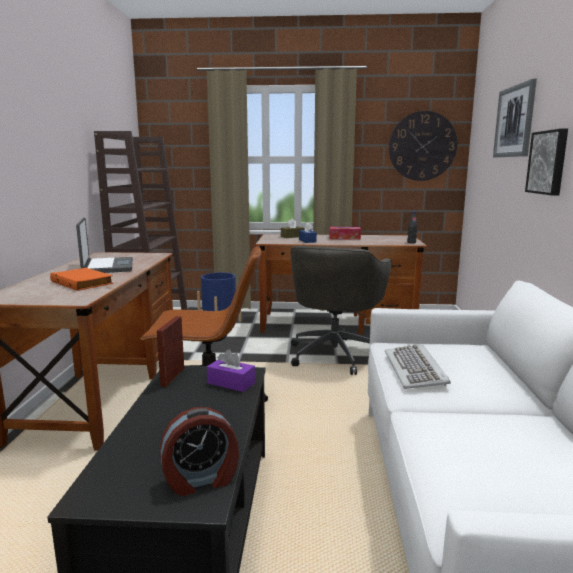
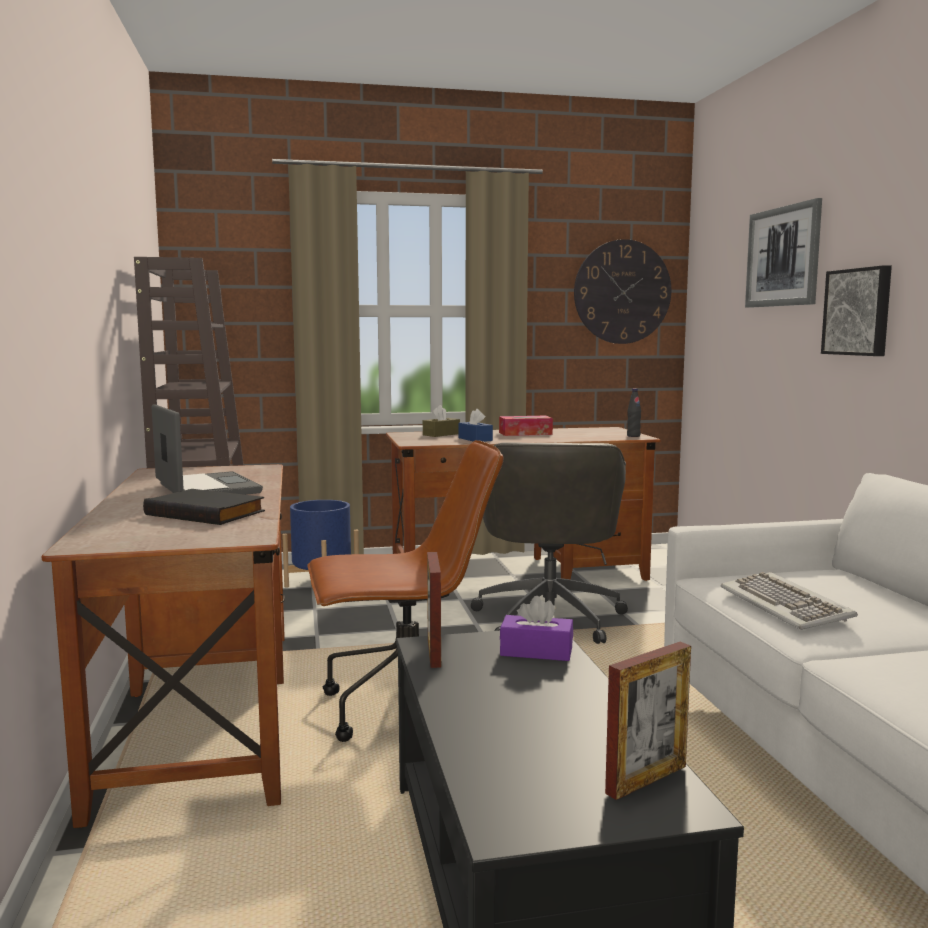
camera: 15 degrees left, 5 degrees down
(83, 282) = (207, 513): orange book -> black book
(201, 480) = (646, 779): alarm clock -> picture frame

